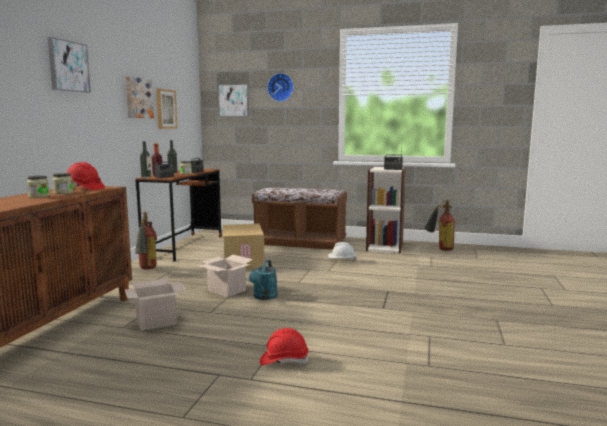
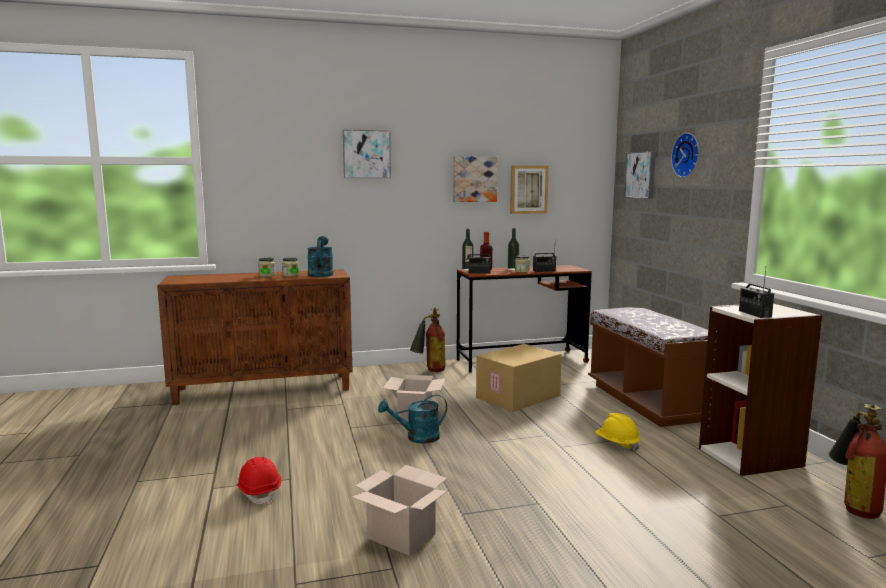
camera: 60 degrees right, 0 degrees up
(84, 188) = (320, 274): red hard hat -> turquoise watering can
(157, 321) = (308, 416): cardboard box -> cardboard box (403, 536)
(341, 261) = (617, 444): white hard hat -> yellow hard hat

